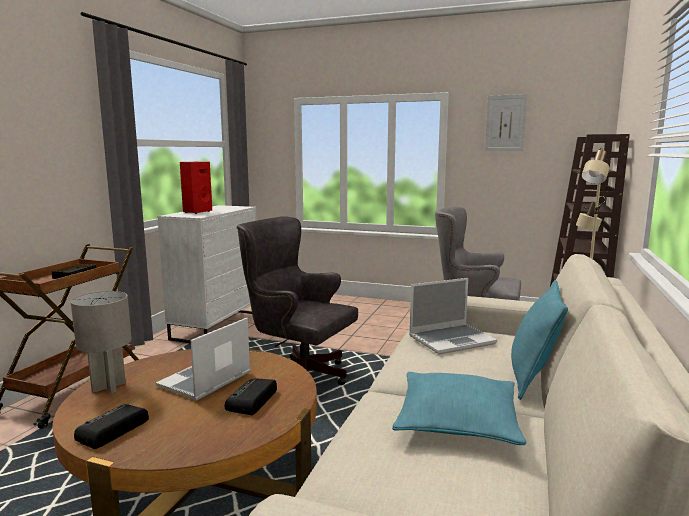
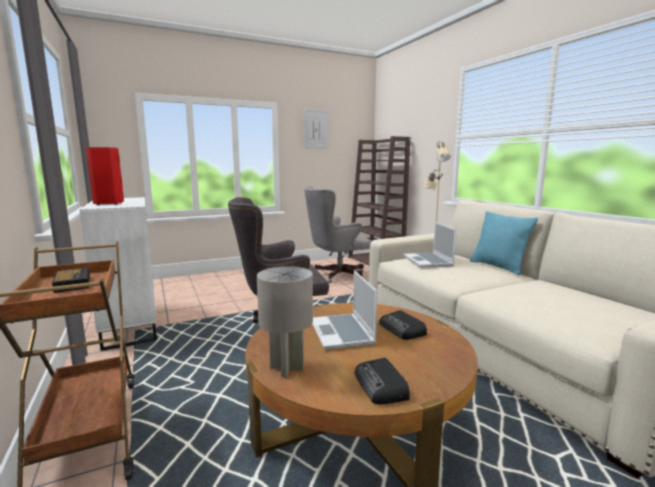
camera: 45 degrees left, 0 degrees up
(452, 340) = (428, 261): laptop -> laptop turned 150 degrees clockwise
(457, 421) = (531, 289): turquoise pillow -> none

